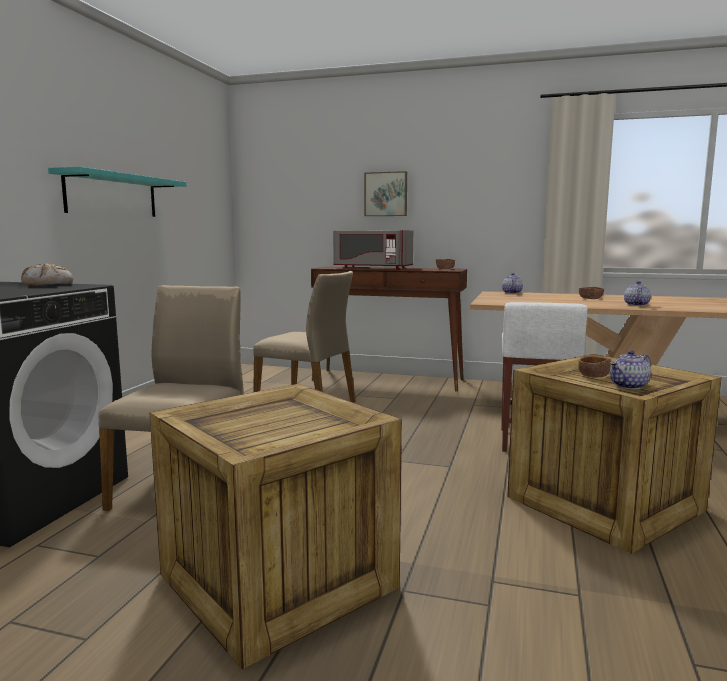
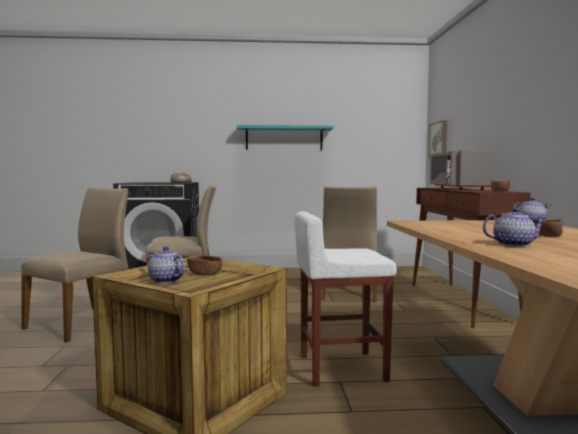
camera: 70 degrees right, 5 degrees down
(278, 578) = (82, 323): crate -> beige chair
(386, 194) = (489, 115): picture -> picture (439, 139)

